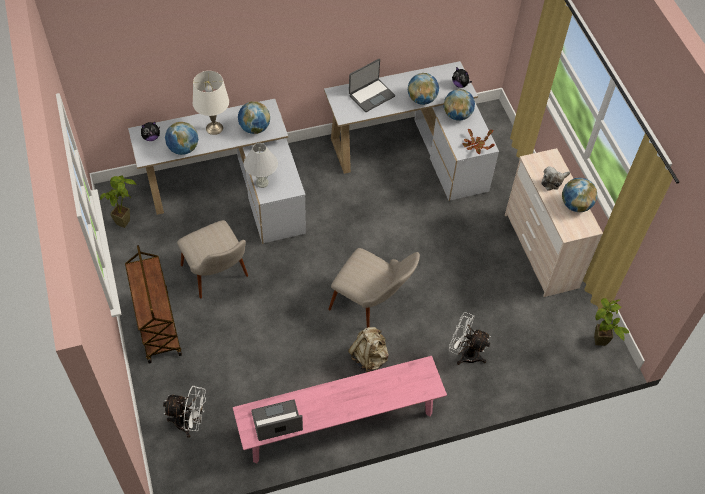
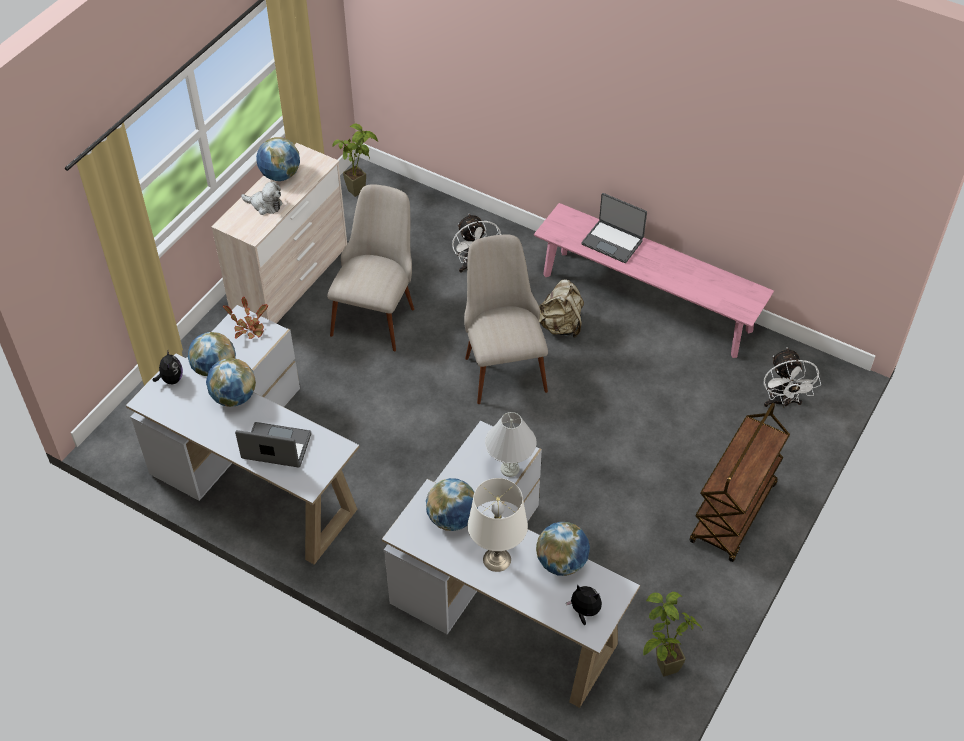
camera: 130 degrees left, 5 degrees down
(189, 423) = (782, 402): white fan -> white fan turned 150 degrees counterclockwise
(219, 279) = (622, 508): beige chair -> beige chair (377, 311)
(277, 422) = (724, 287): laptop -> laptop (613, 241)

